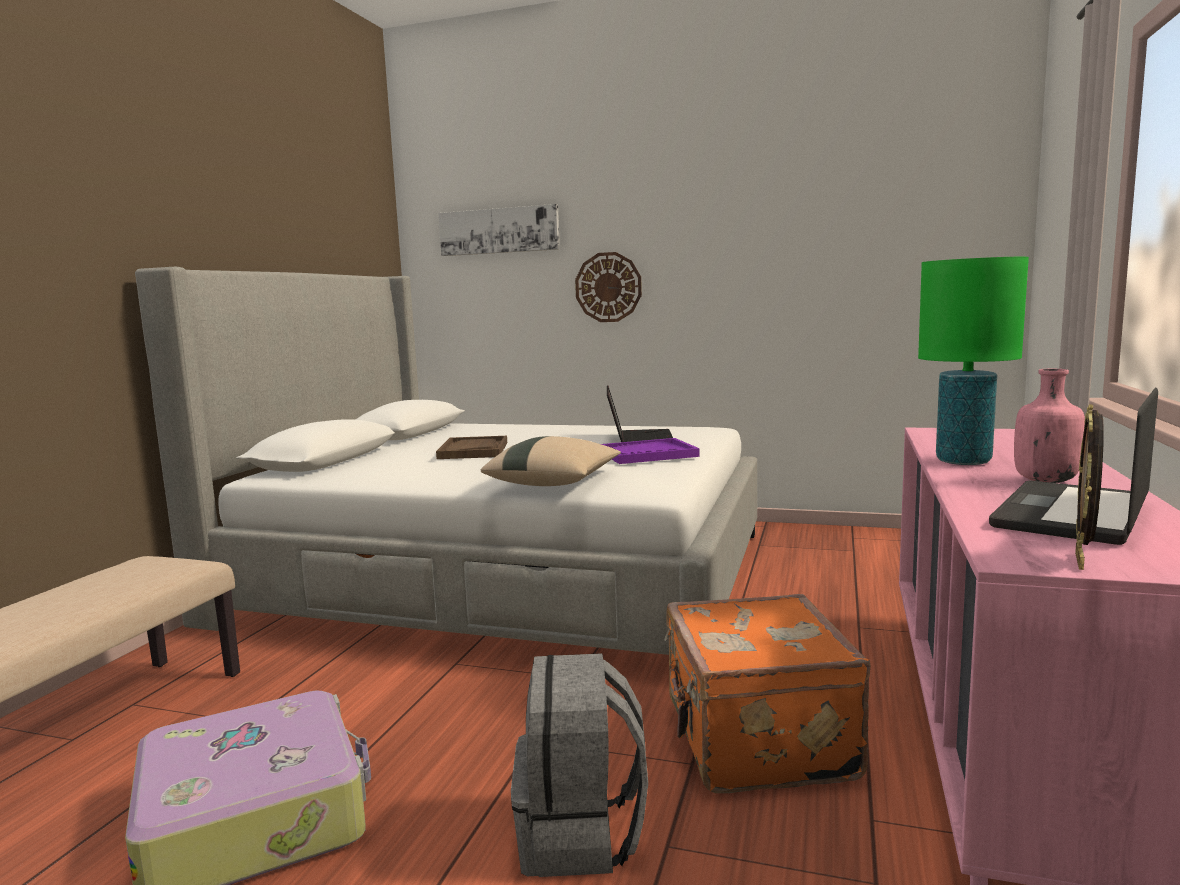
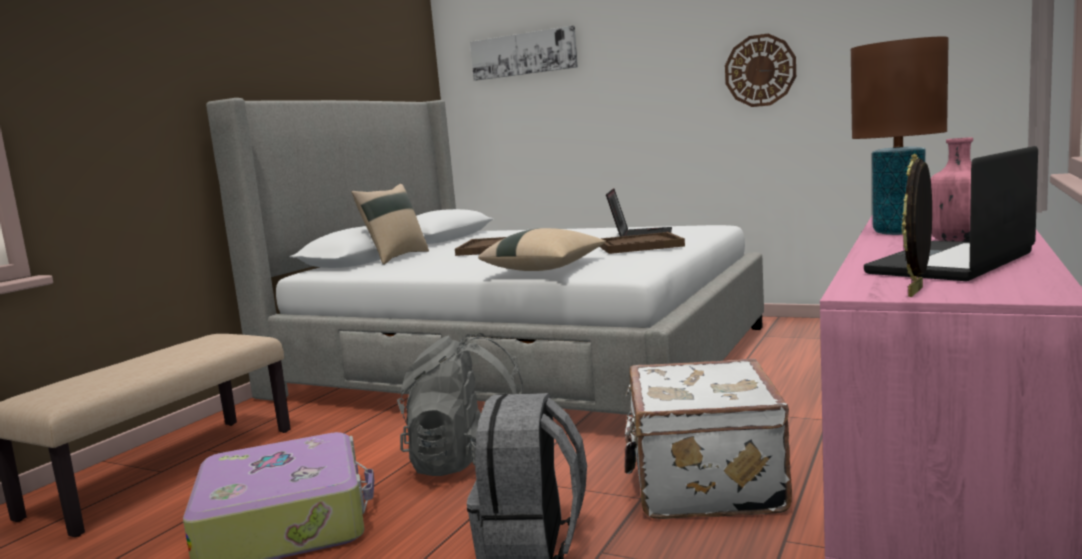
camera: 10 degrees right, 0 degrees up
(363, 459) = (395, 258): none -> beige pillow
(478, 720) = (471, 465): none -> grey backpack
(608, 287) = (622, 100): wall clock -> wall clock (760, 70)
(648, 454) = (639, 246): purple tray -> brown tray
(755, 741) = (702, 483): orange suitcase -> white suitcase
(963, 461) = (898, 232): green table lamp -> brown table lamp

